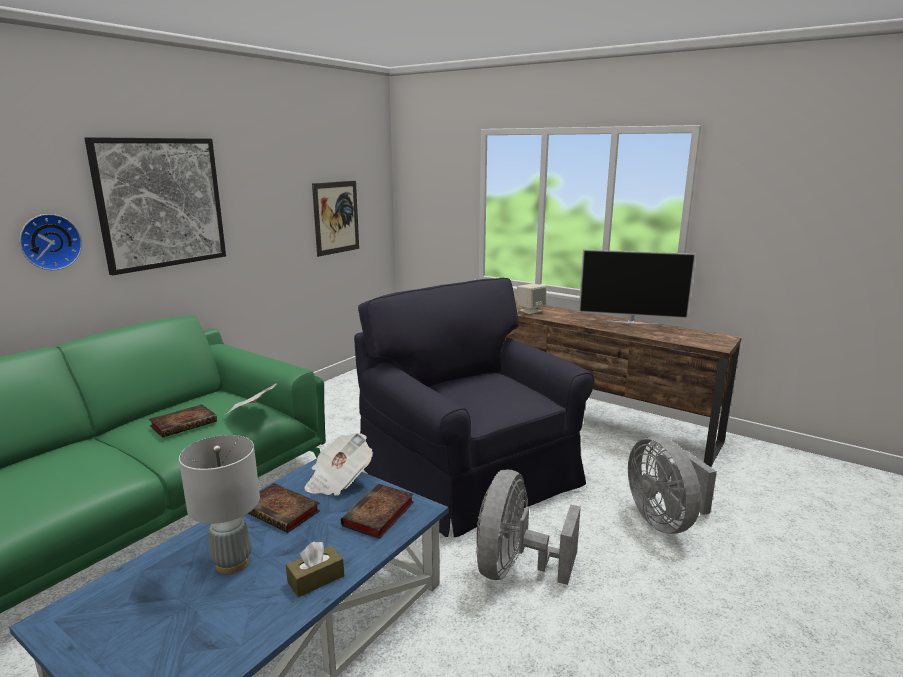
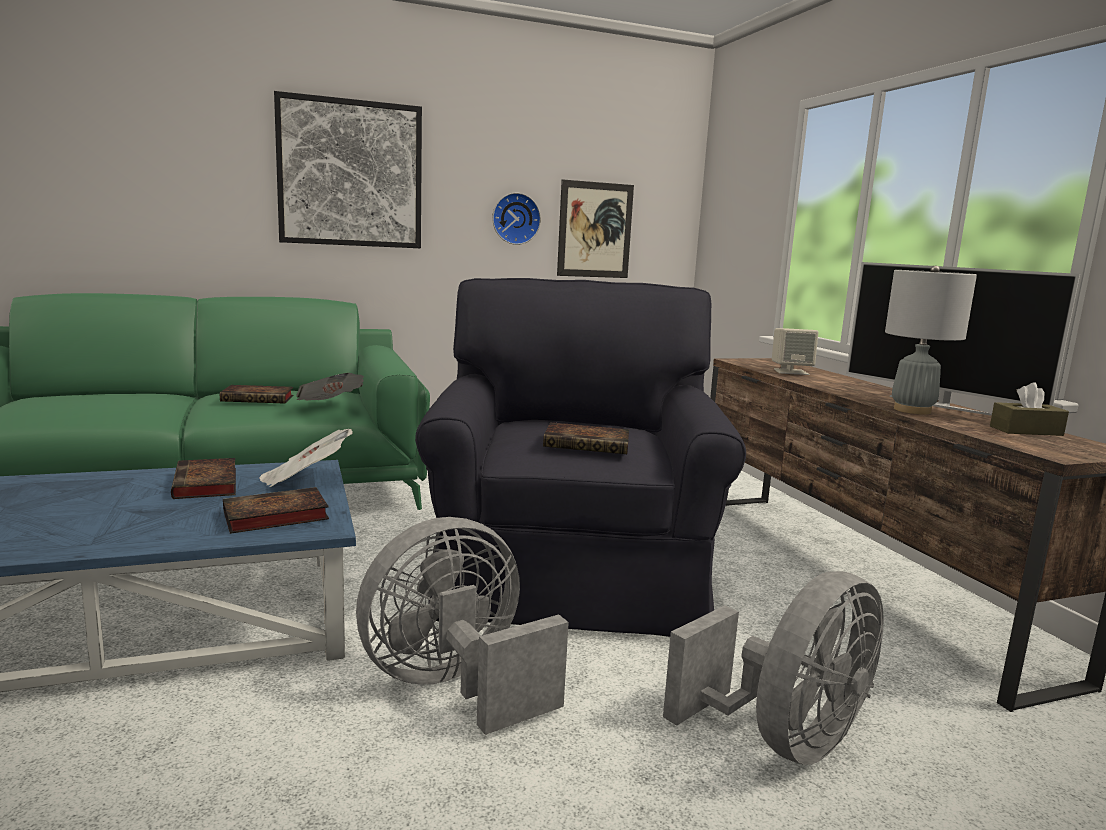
camera: 35 degrees right, 5 degrees down
(49, 241) = (222, 195): wall clock -> wall clock (515, 218)
(232, 563) = (89, 502): grey table lamp -> grey table lamp (912, 410)
(316, 579) = (110, 538): brown tissue box -> brown tissue box (1026, 431)
(505, 396) = (589, 444): none -> book
(664, 520) = (784, 740): grey fan -> grey fan turned 150 degrees counterclockwise

